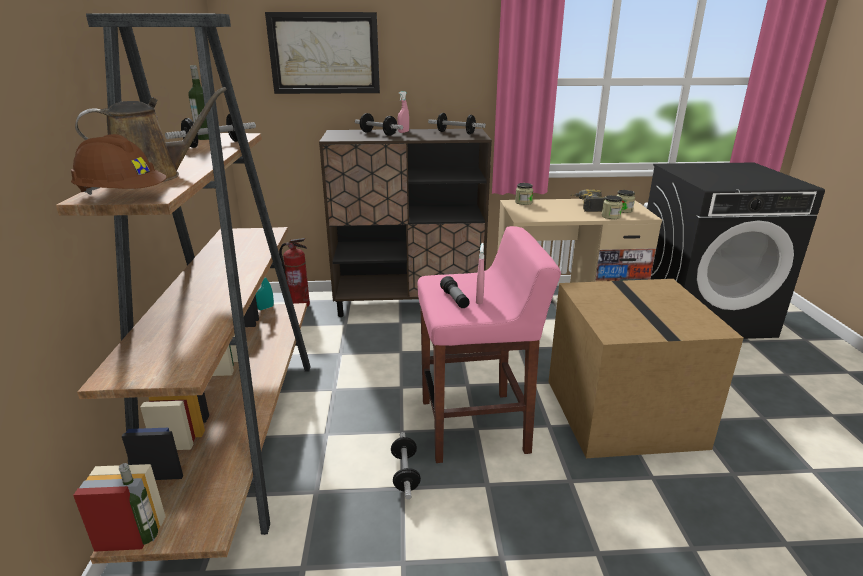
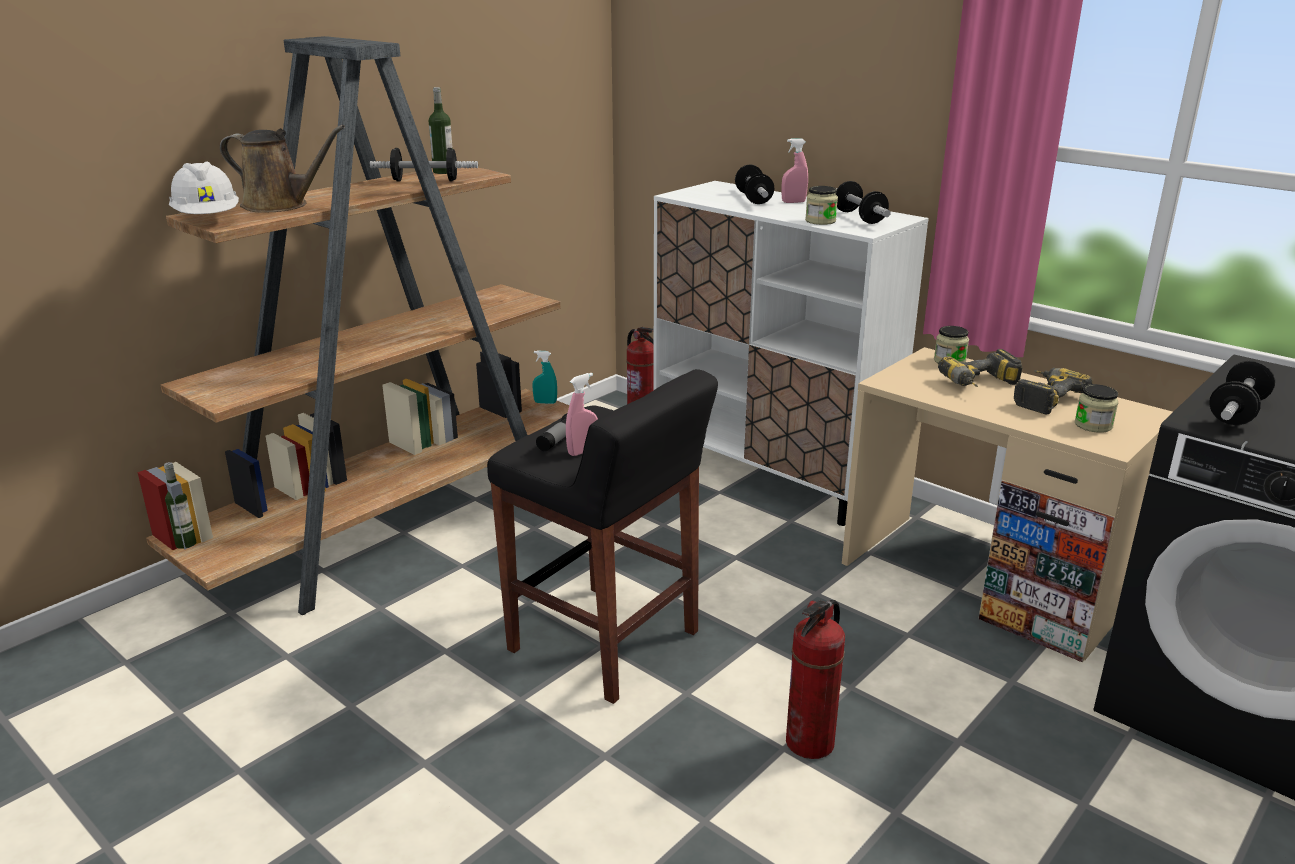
camera: 45 degrees right, 0 degrees up
(123, 197) = (208, 220): brown hard hat -> white hard hat
(324, 53) = (726, 69): picture -> none
(405, 473) = (468, 641): dumbbell -> dumbbell (1237, 412)
(409, 303) = (770, 473): brown cabinet -> white cabinet
(476, 426) = (606, 643): pink stool -> black stool
(556, 208) = (981, 385): none -> power drill
(610, 216) = (1039, 426): jar -> jar (820, 221)
(625, 413) = (810, 743): cardboard box -> fire extinguisher

